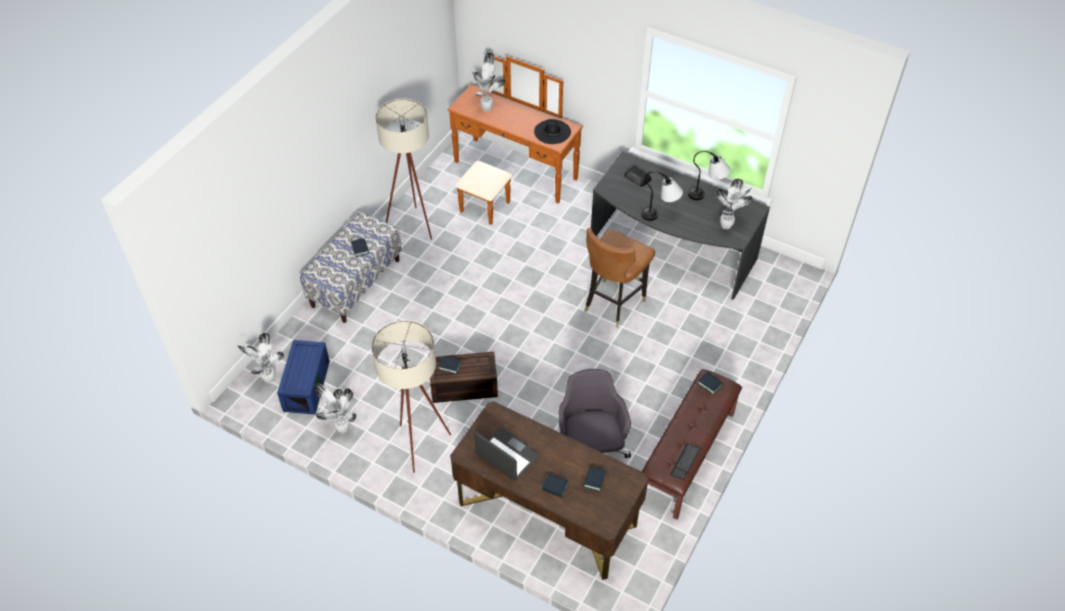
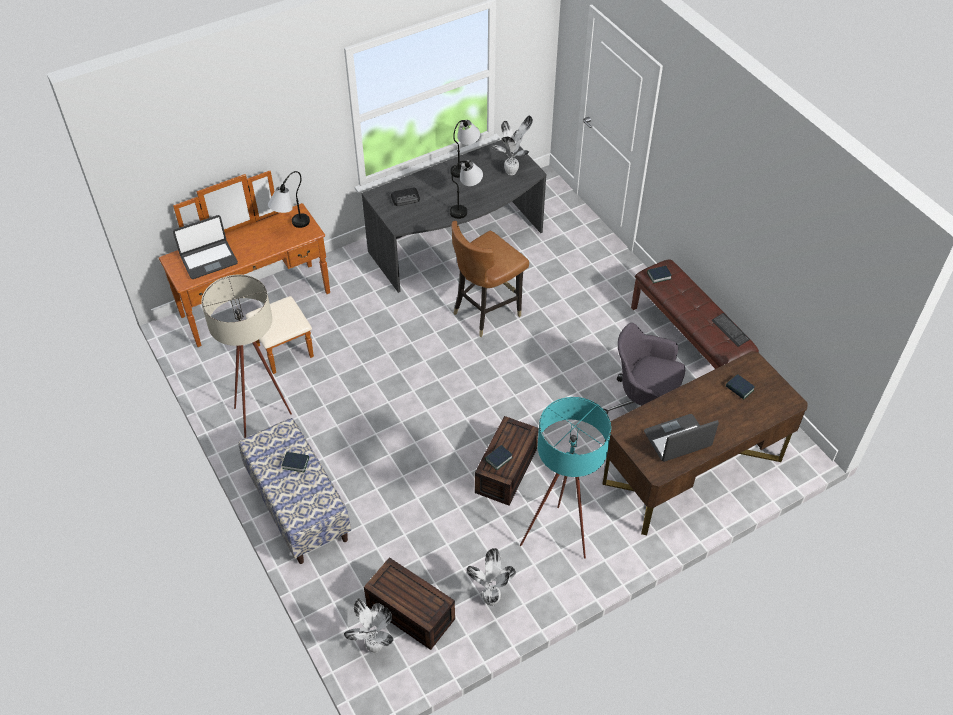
camera: 60 degrees left, 0 degrees up
(306, 385) = (409, 612): blue storage box -> brown storage box
(419, 450) = (560, 541): beige floor lamp -> turquoise floor lamp
(487, 108) = (209, 260): potted plant -> laptop
(552, 132) = (291, 227): black hat -> table lamp
(555, 487) = (732, 420): book -> none
(613, 303) = (486, 312): brown chair -> brown chair turned 75 degrees clockwise

